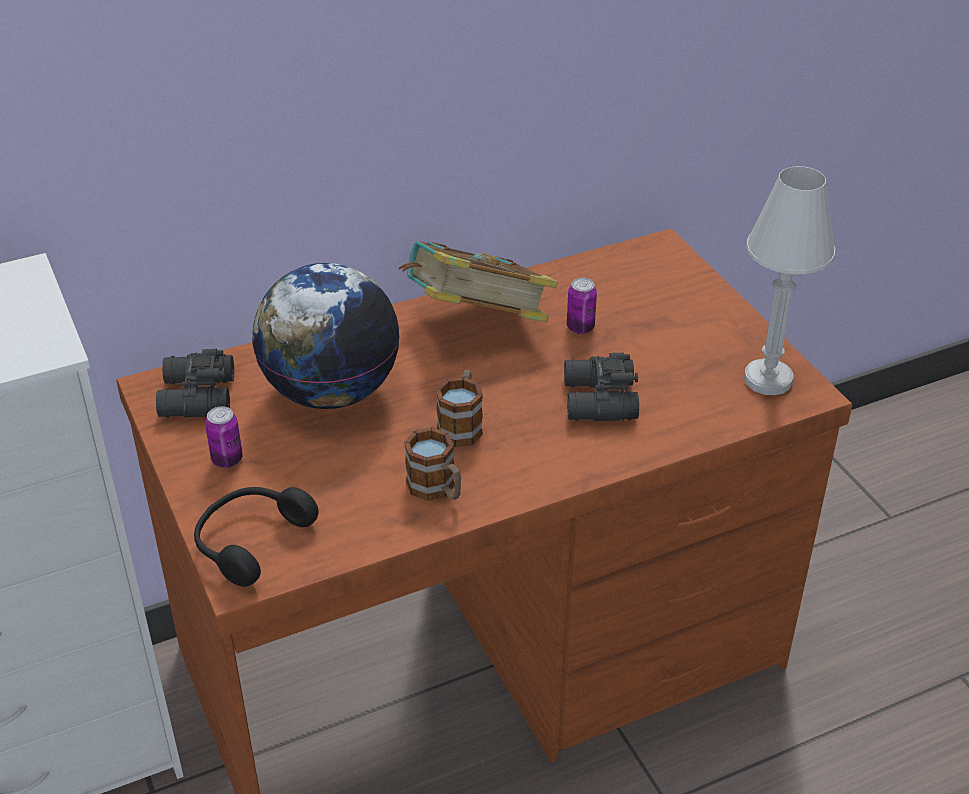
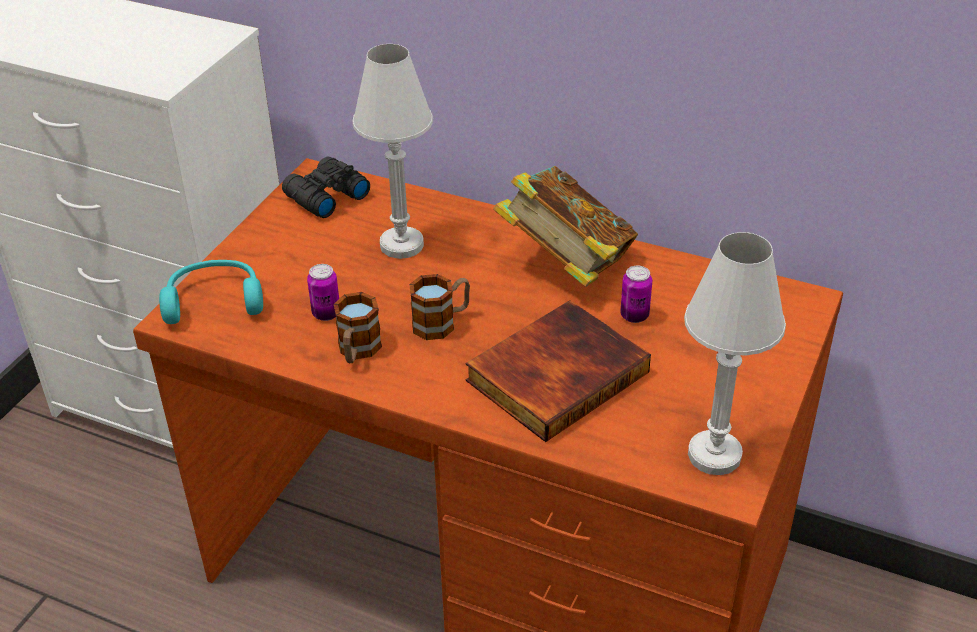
camera: 50 degrees right, 0 degrees up
(227, 459) = (281, 245): can -> can (326, 314)
(250, 541) = (214, 301): black headphones -> turquoise headphones
(330, 391) = (401, 245): globe -> white table lamp
(597, 401) = (556, 374): black binoculars -> book

